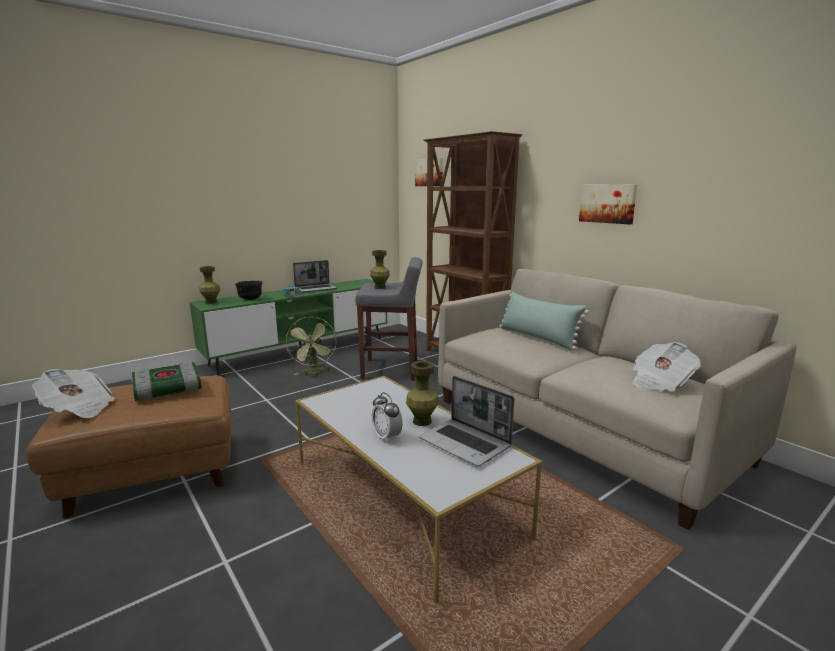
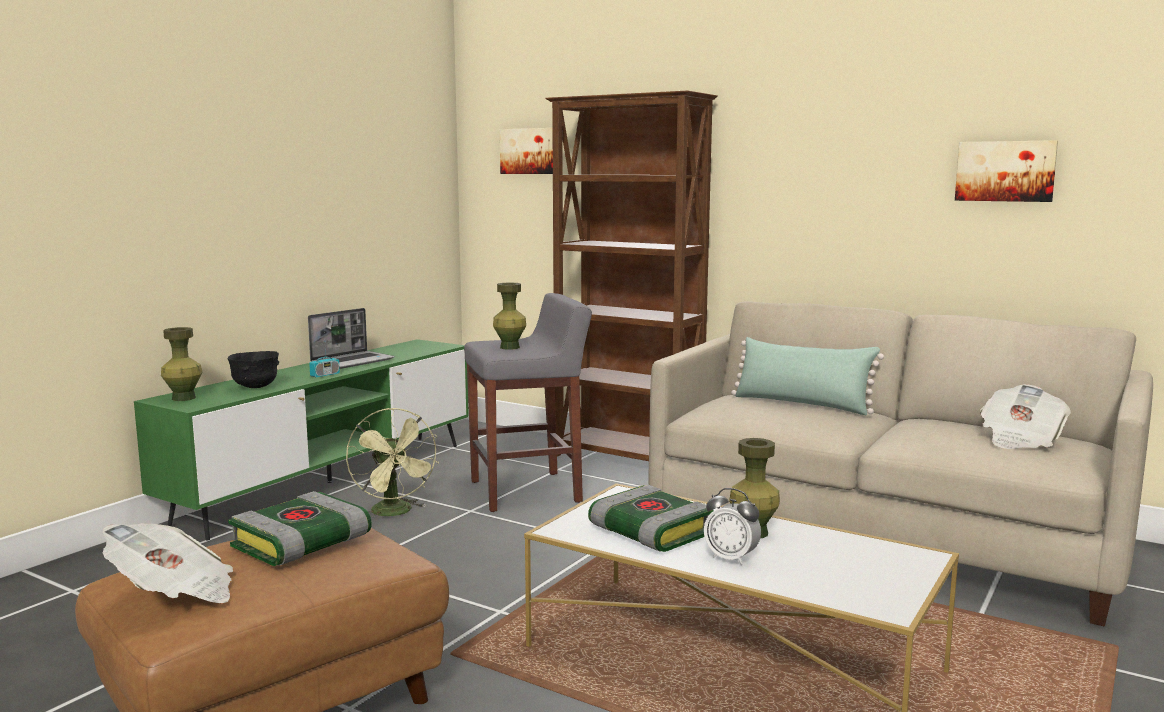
camera: 20 degrees left, 5 degrees down
(361, 410) = (648, 532): none -> book
(466, 443) = (845, 549): laptop -> none
(608, 203) = (868, 199): picture -> picture (1005, 171)

